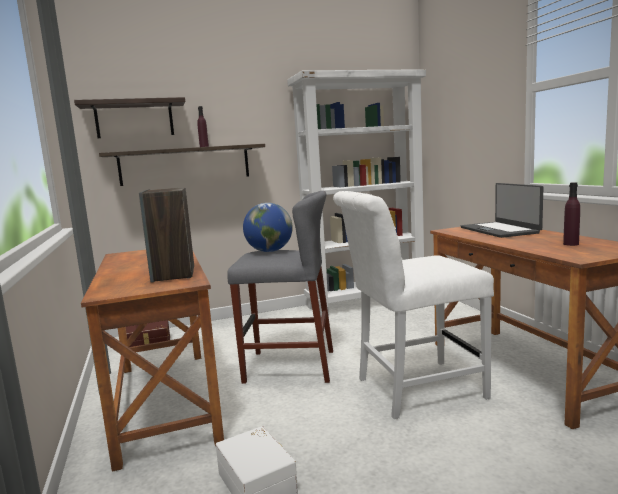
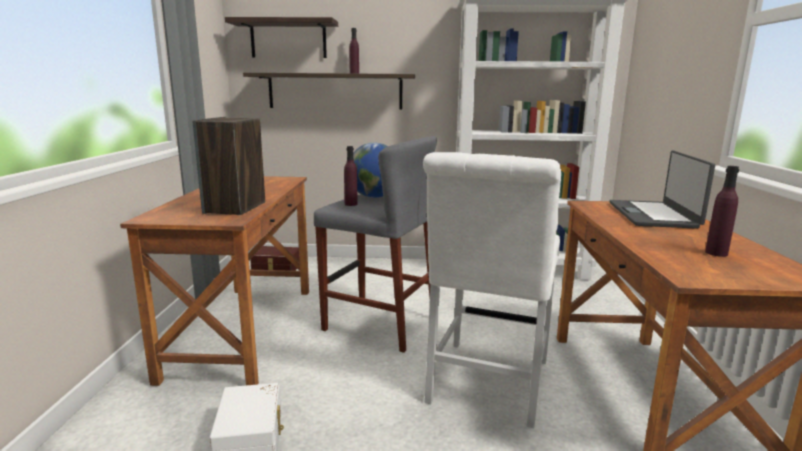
camera: 20 degrees right, 5 degrees up
(259, 259) = (351, 204): none -> purple bottle
(413, 389) = (486, 385): white chair -> white chair turned 75 degrees counterclockwise

